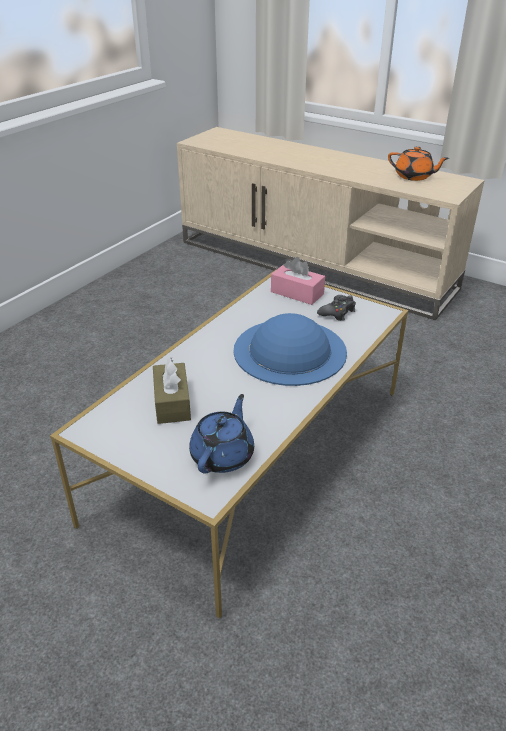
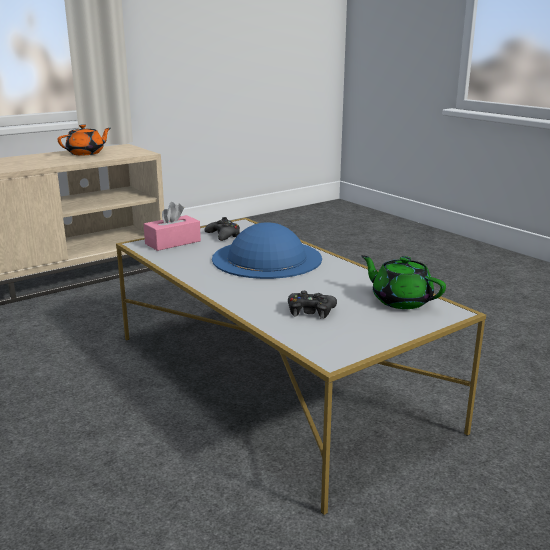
camera: 70 degrees left, 15 degrees down
(172, 402) = (310, 311): brown tissue box -> black game controller
(223, 455) = (400, 300): blue teapot -> green teapot

